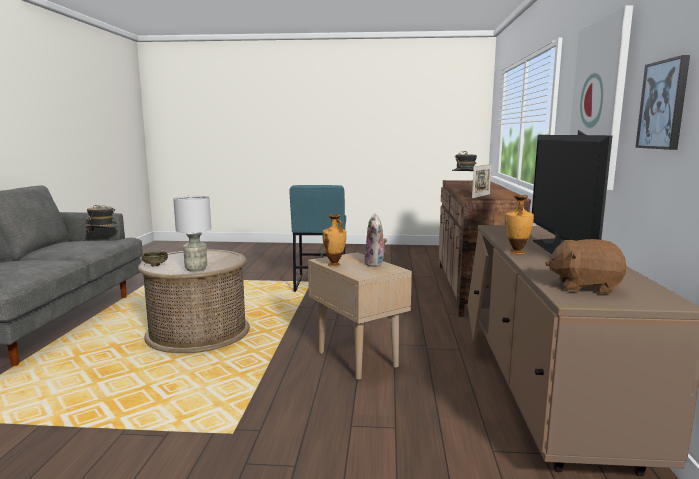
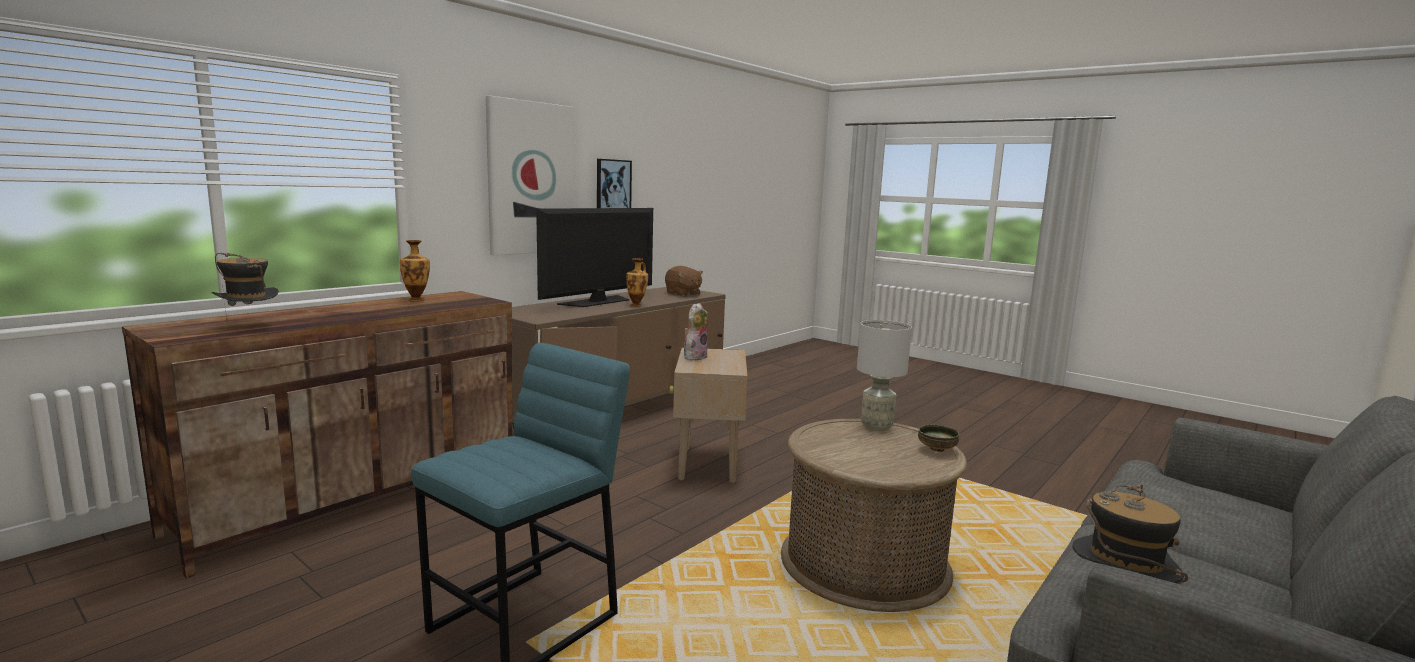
camera: 145 degrees left, 0 degrees up
(334, 265) = (734, 364): vase -> vase (416, 300)
(481, 196) = (466, 301): picture frame -> none

